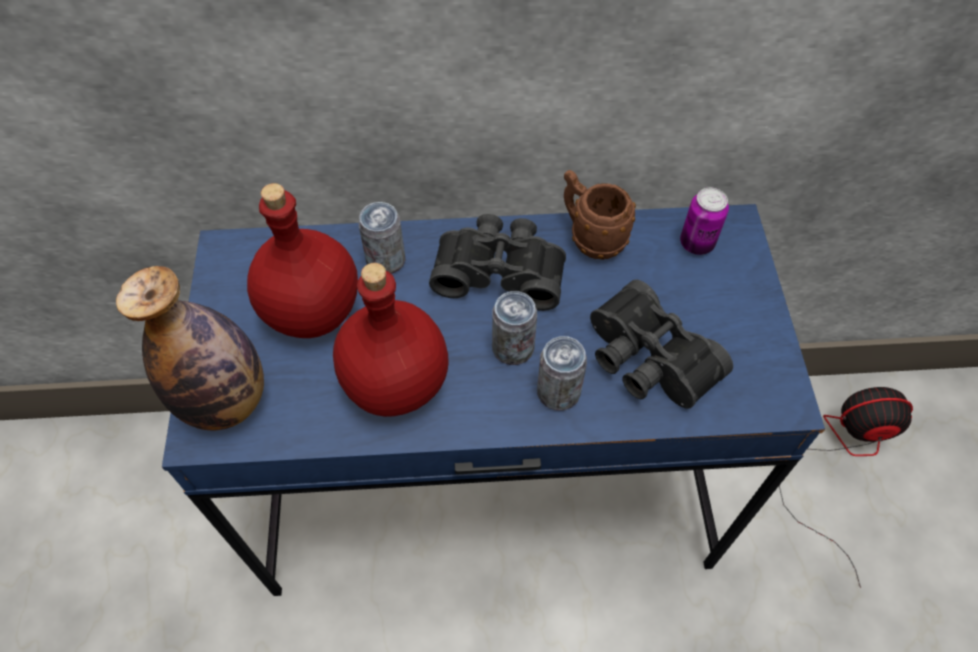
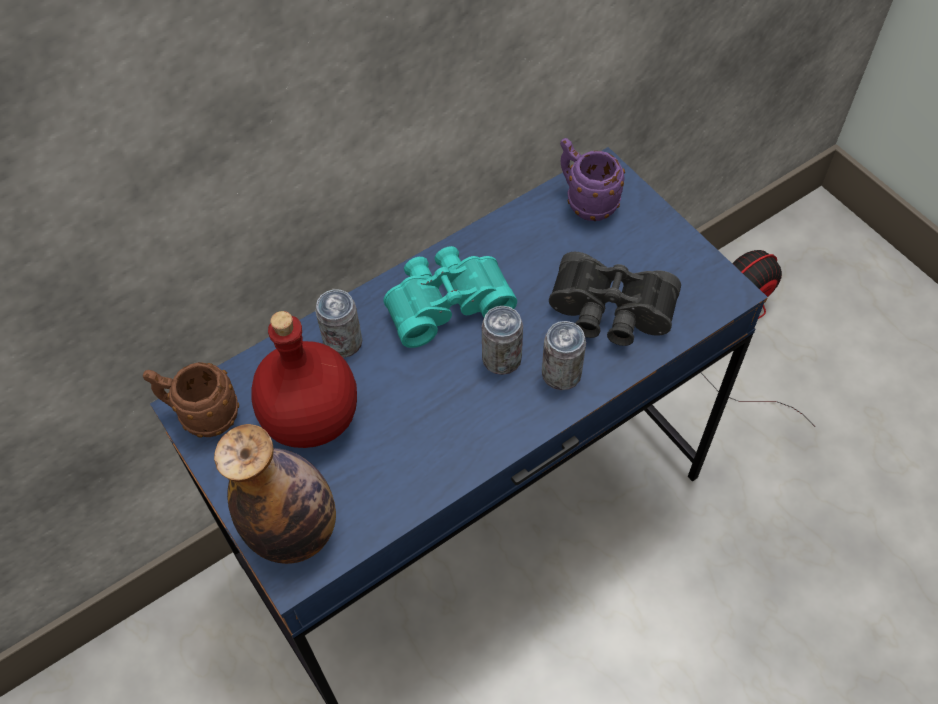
camera: 30 degrees left, 0 degrees up
(395, 381) = (427, 436): red bottle -> none
(500, 271) = (446, 302): black binoculars -> turquoise binoculars
(590, 237) = (499, 237): brown mug -> brown mug (201, 415)
(696, 243) = (585, 201): can -> purple mug

